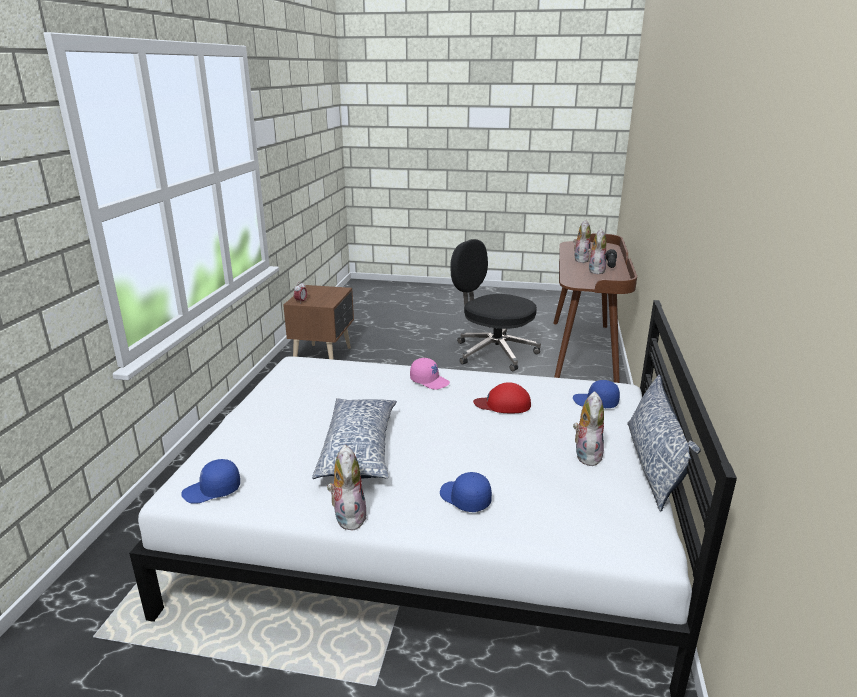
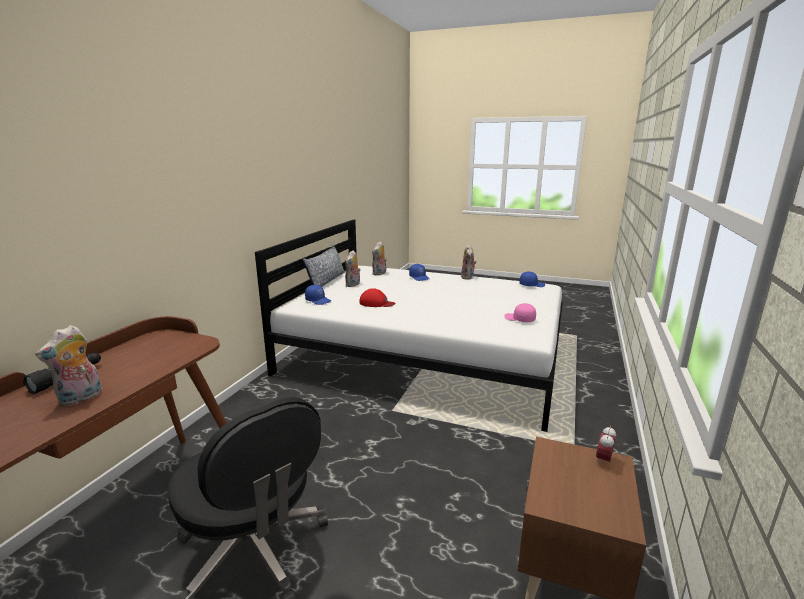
camera: 170 degrees left, 5 degrees down
(359, 449) = (466, 293): pillow -> none
(430, 381) = (418, 318): pink cap -> pink cap (519, 319)
(595, 271) = (124, 365): plush toy -> plush toy (379, 273)

